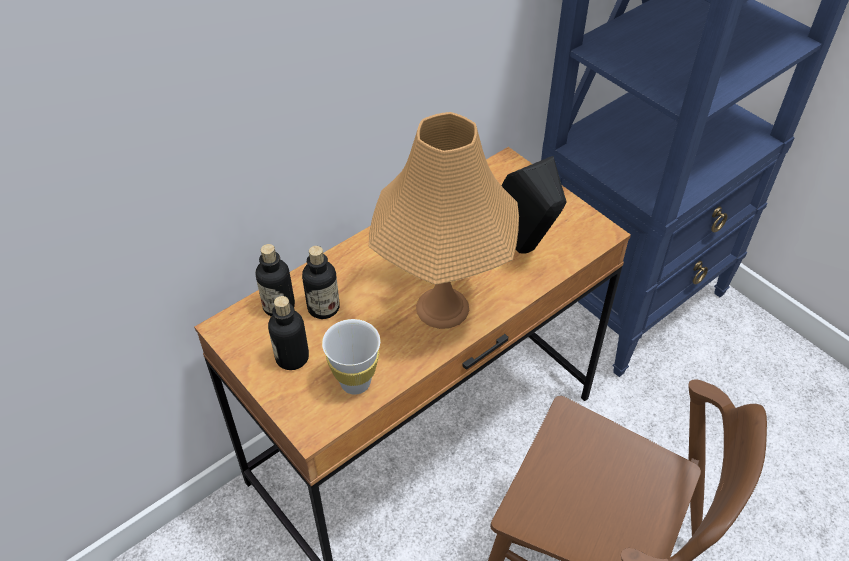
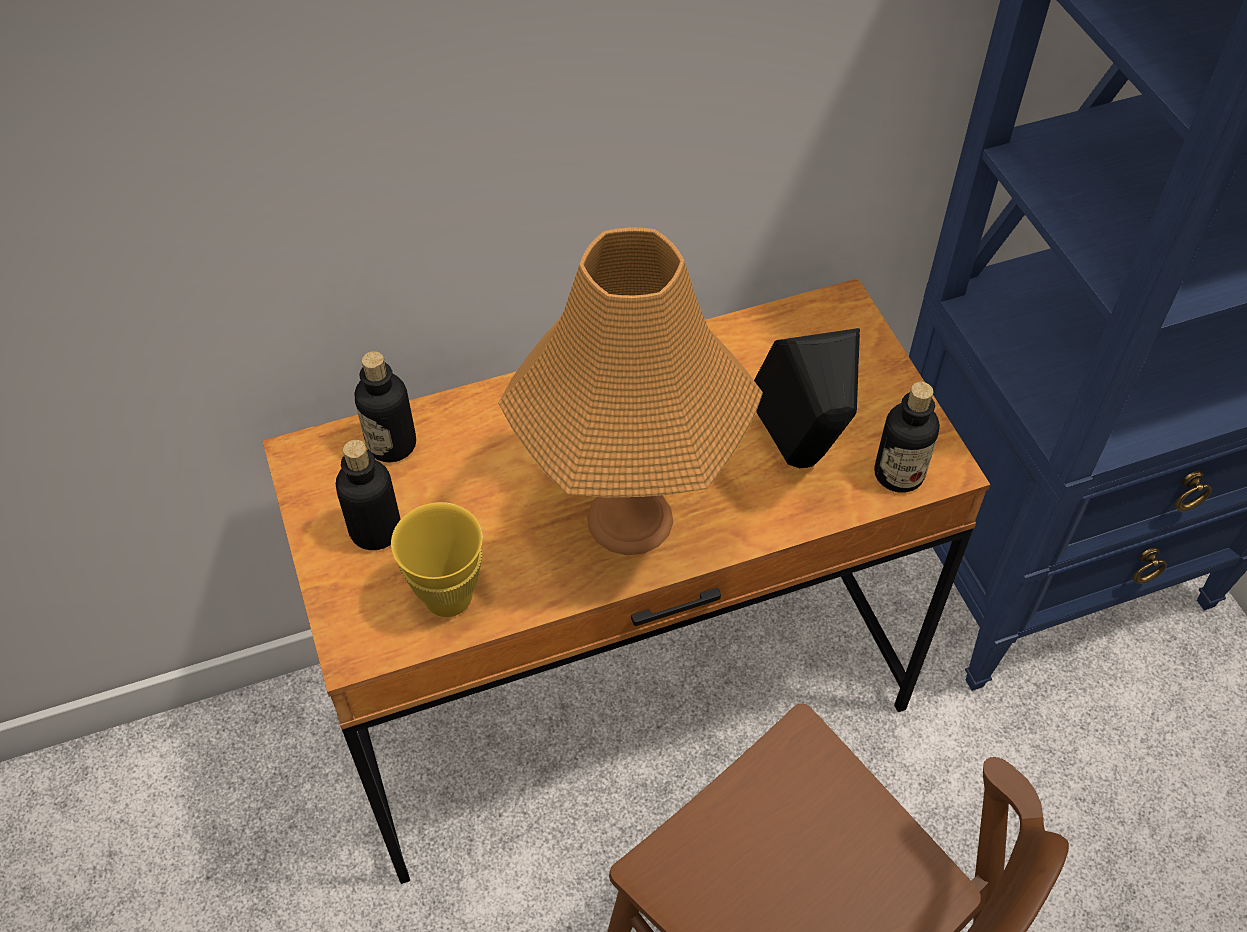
camera: 20 degrees right, 5 degrees up
(323, 308) = (454, 466): bottle -> bottle (898, 474)
(355, 382) = (448, 597): white cup -> yellow cup

